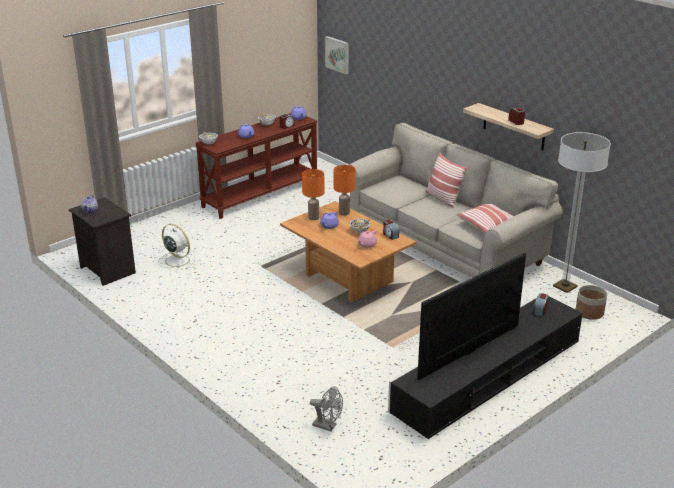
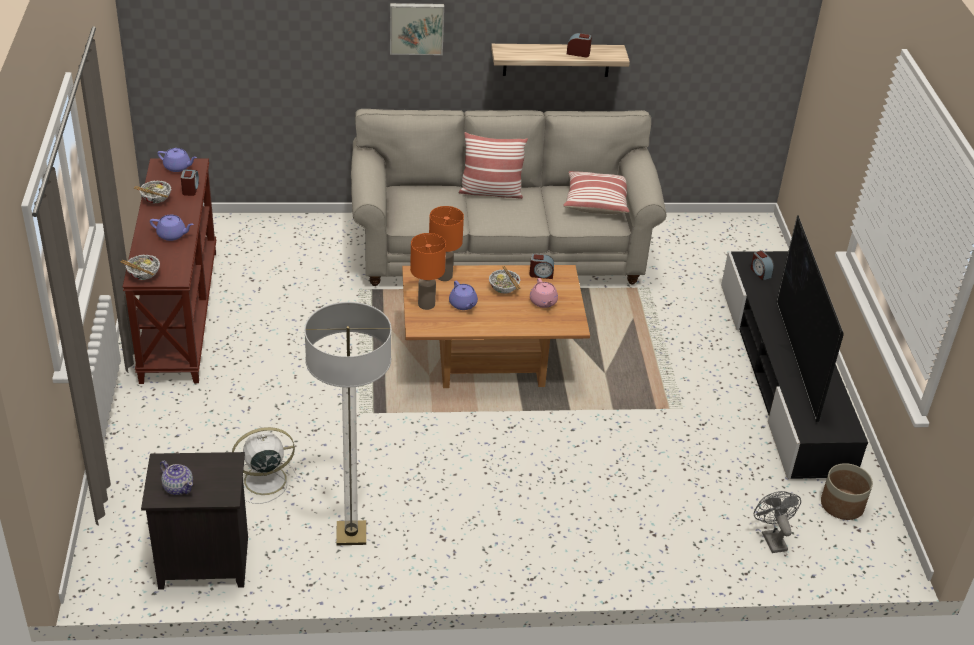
camera: 55 degrees left, 10 degrees up
(328, 426) = (771, 538): grey fan -> grey fan turned 75 degrees counterclockwise
(338, 54) = (178, 40): picture -> picture (416, 28)
(565, 287) = (674, 231): floor lamp -> floor lamp (351, 534)
(589, 312) = (734, 247): planter -> planter (841, 505)

